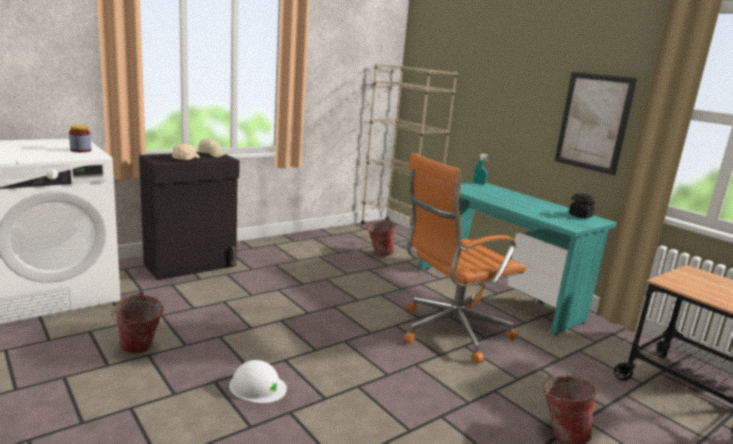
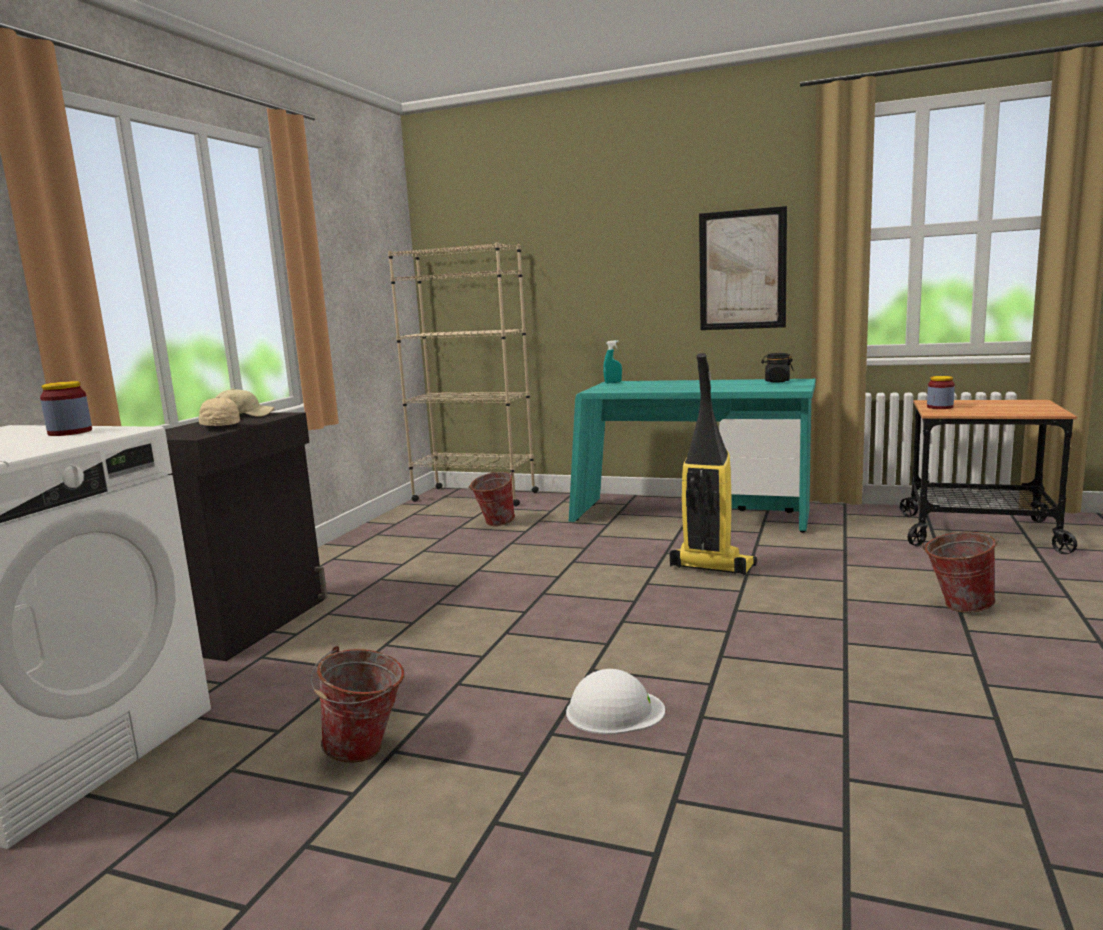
camera: 30 degrees left, 5 degrees down
(450, 332) = (711, 567): orange office chair -> vacuum cleaner
(684, 278) = (940, 407): none -> jar

